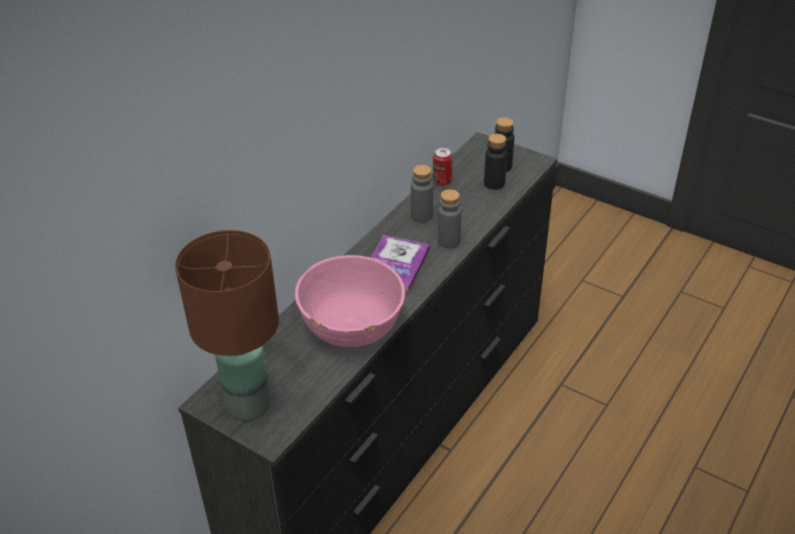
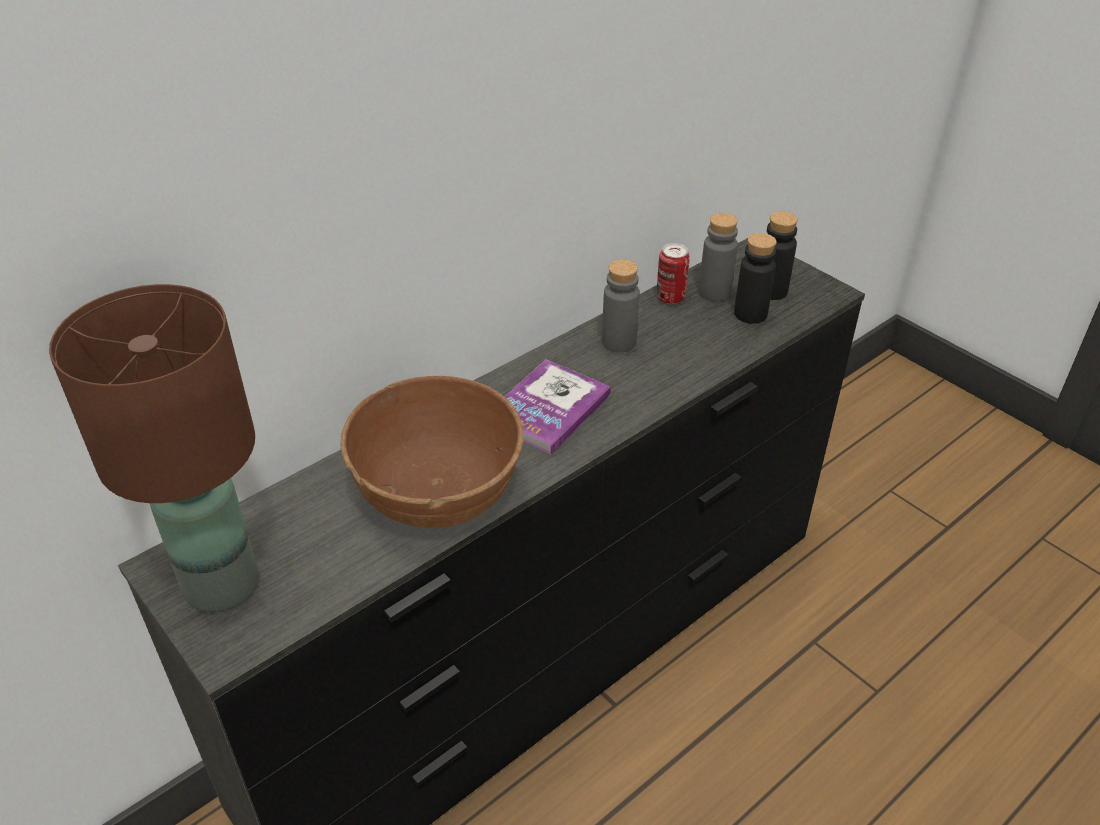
camera: 15 degrees right, 0 degrees up
(352, 326) = (438, 492): pink bowl -> brown bowl
(448, 241) = (645, 388): grey bottle -> grey bottle (714, 292)

